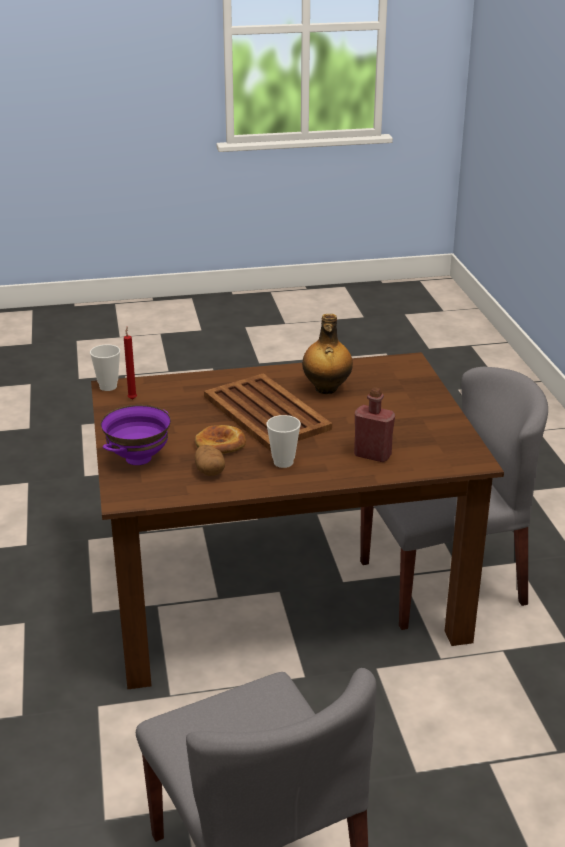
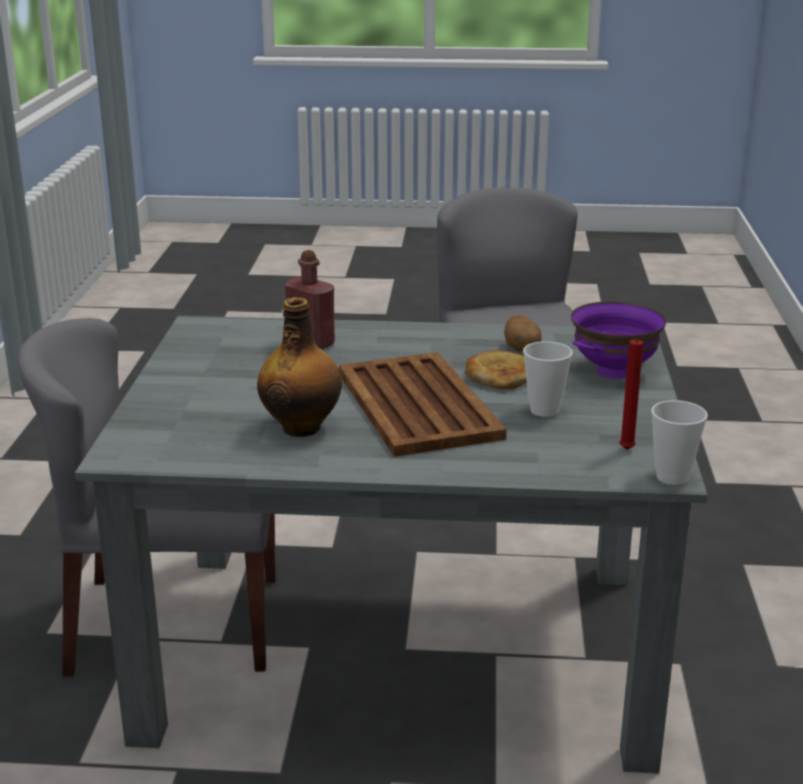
camera: 165 degrees left, 5 degrees down
(280, 592) = (404, 646): brown dining table -> grey dining table
(283, 462) = (426, 348): cup -> cup (544, 410)

